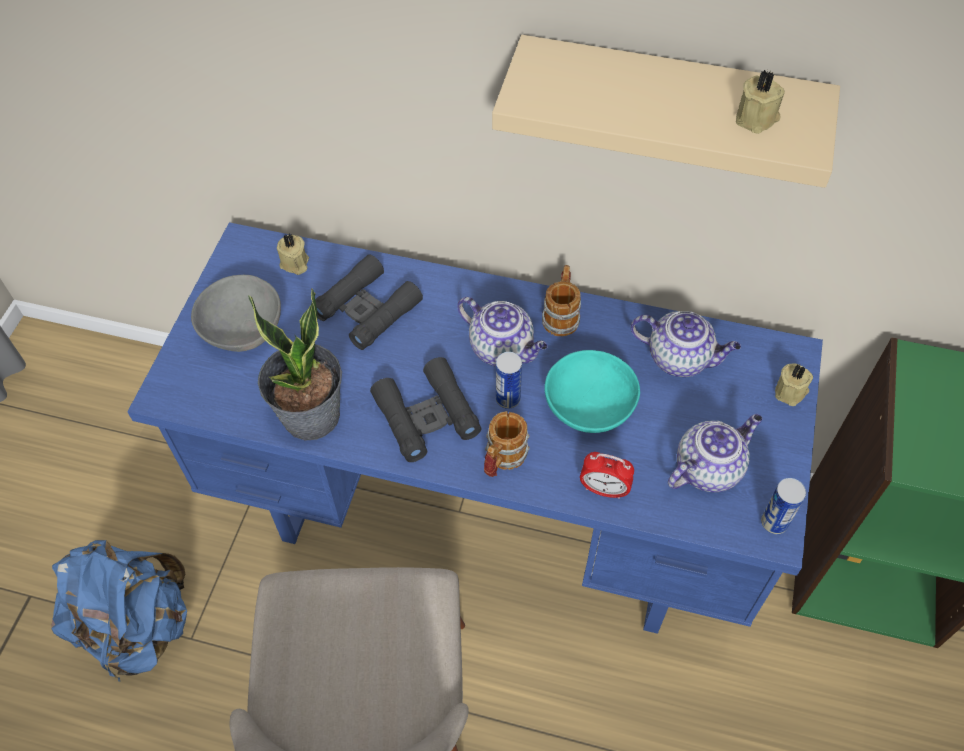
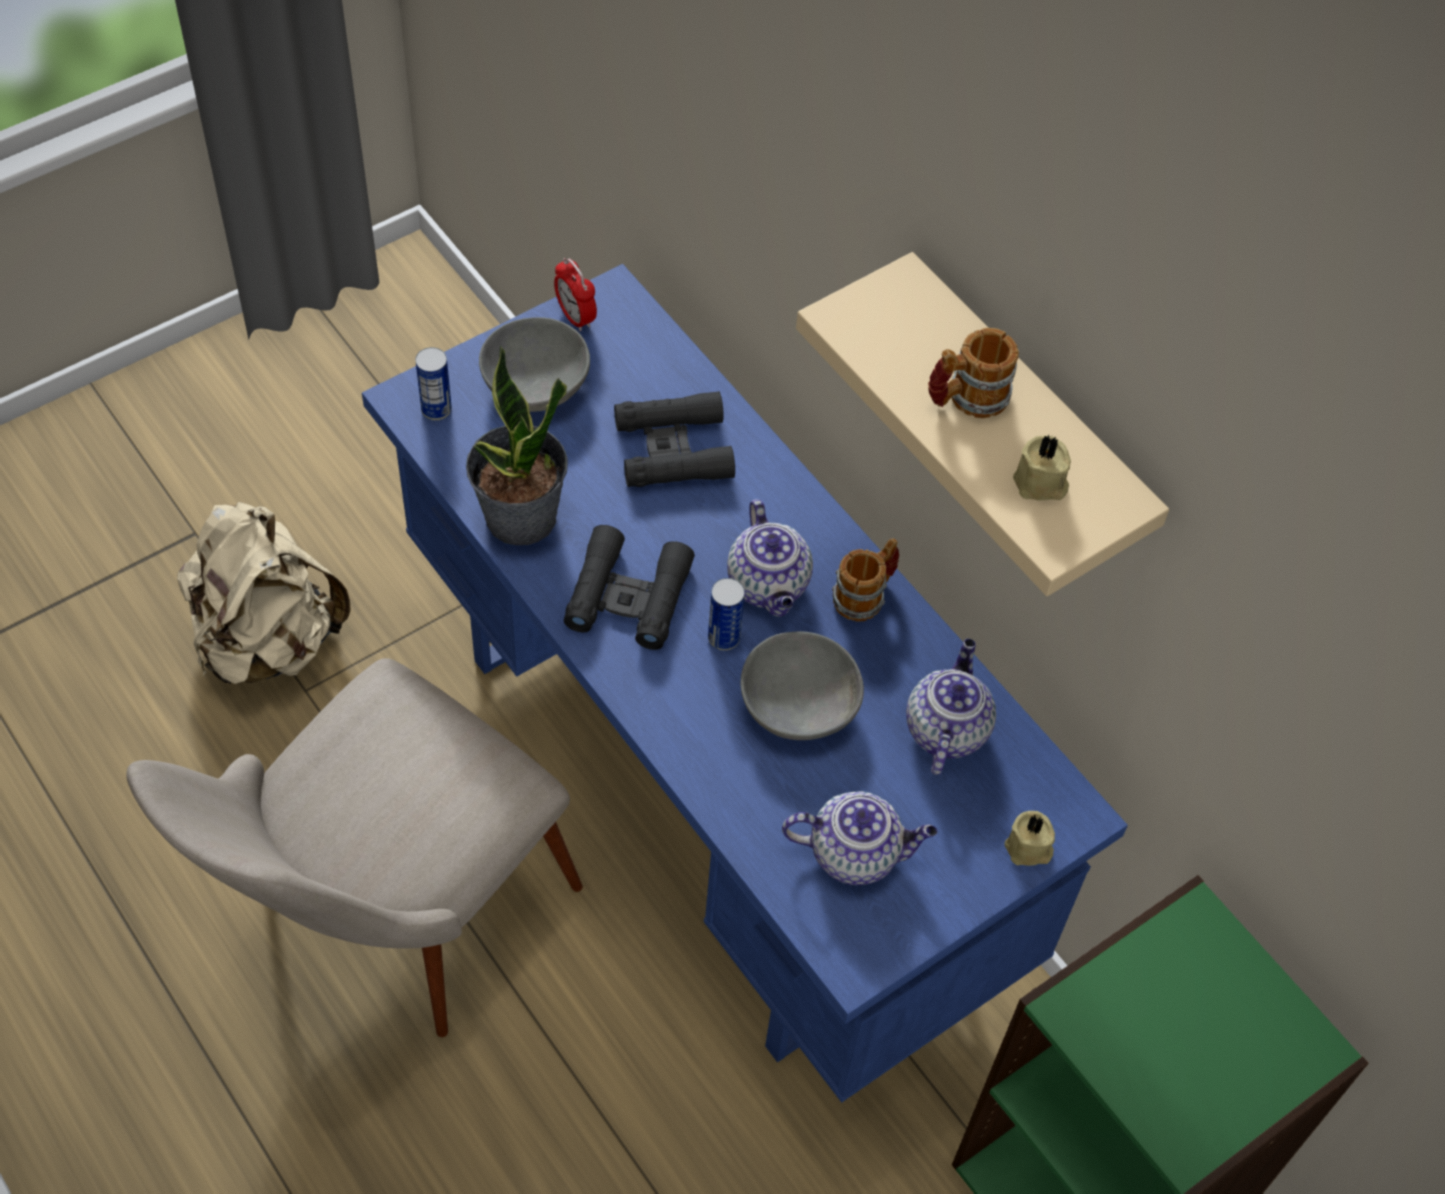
camera: 35 degrees right, 0 degrees up
(138, 627) = (267, 640): blue backpack -> beige backpack
(294, 264) = (646, 352): beige candle -> none
(502, 459) = (659, 691): mug -> mug (966, 399)
(589, 407) = (797, 706): turquoise bowl -> grey bowl
(604, 489) = (728, 793): alarm clock -> alarm clock (575, 317)
(680, 358) = (945, 728): teapot -> teapot turned 135 degrees counterclockwise
(774, 522) = (866, 953): can -> can (436, 410)

